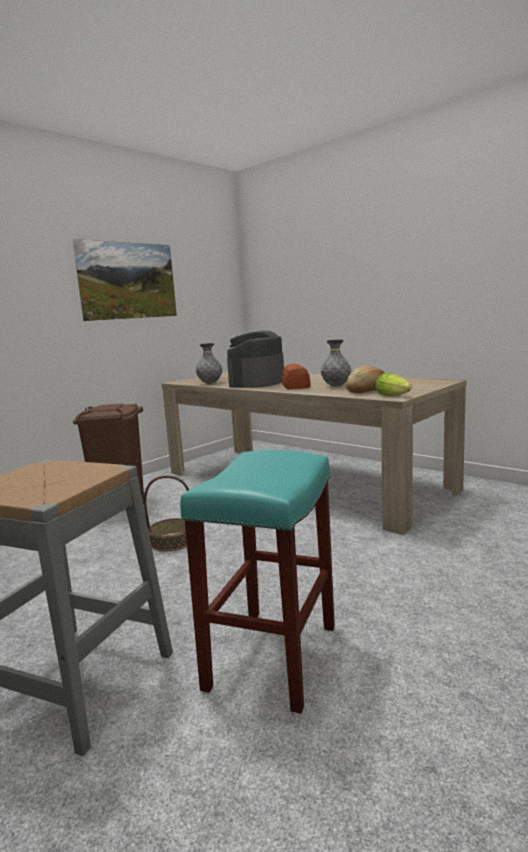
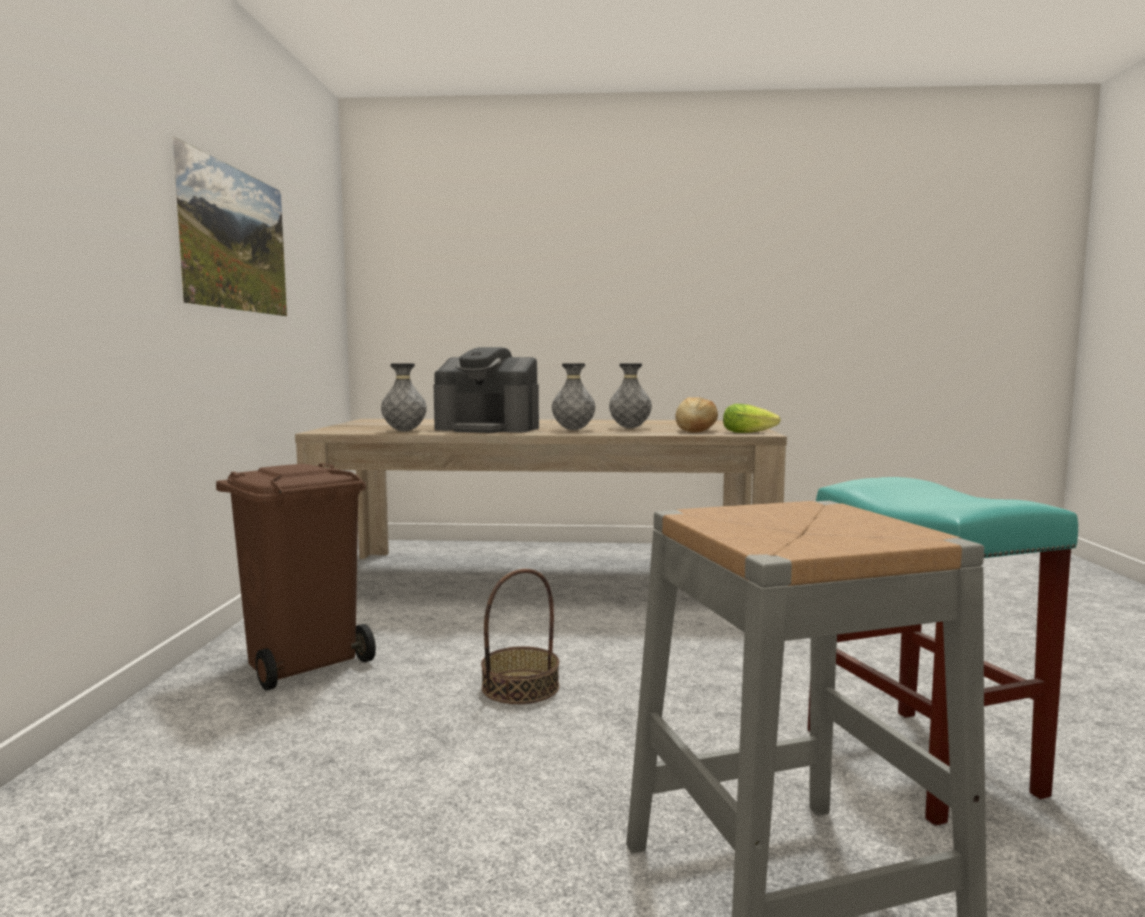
camera: 40 degrees left, 5 degrees down
(257, 383) = (488, 428): coffee machine -> coffee machine turned 60 degrees counterclockwise
(295, 386) = (573, 430): bread -> grey vase

